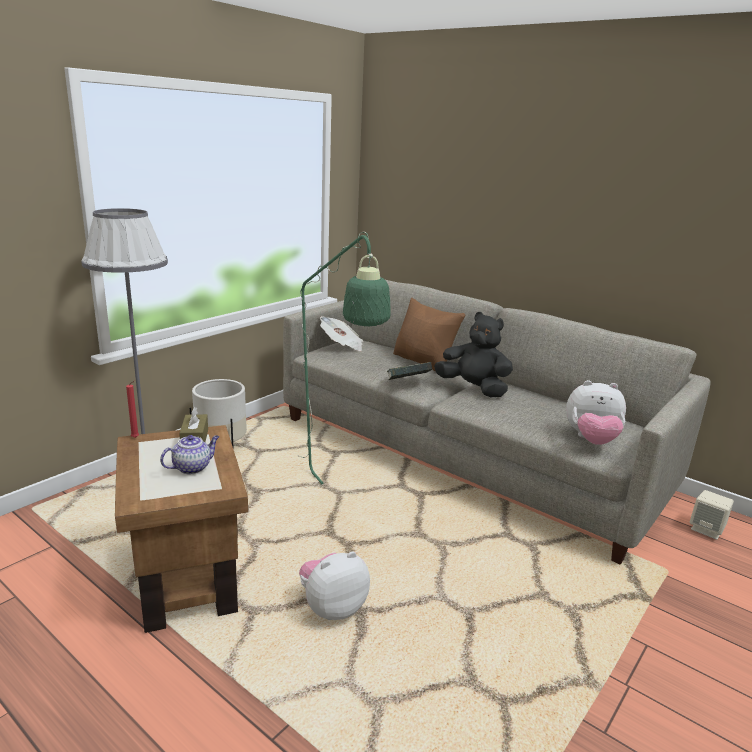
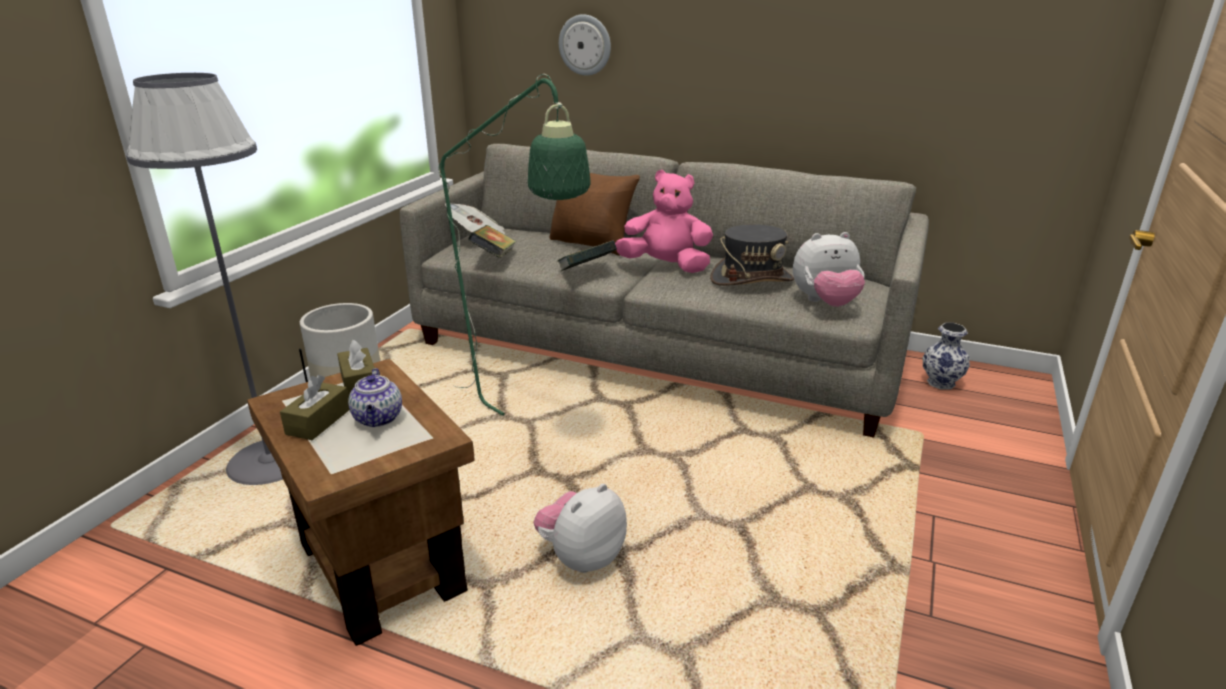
camera: 15 degrees left, 5 degrees up
(136, 438) = (275, 396): red candle -> none
(153, 461) = (318, 421): none -> brown tissue box
(192, 467) = (378, 419): teapot -> teapot turned 135 degrees clockwise
(344, 361) = (494, 257): none -> book
(446, 209) = (585, 45): none -> wall clock
(473, 388) = (666, 266): black plush toy -> pink plush toy
(537, 410) = (752, 279): none -> grey hat
(707, 529) = (941, 383): beige speaker -> vase

